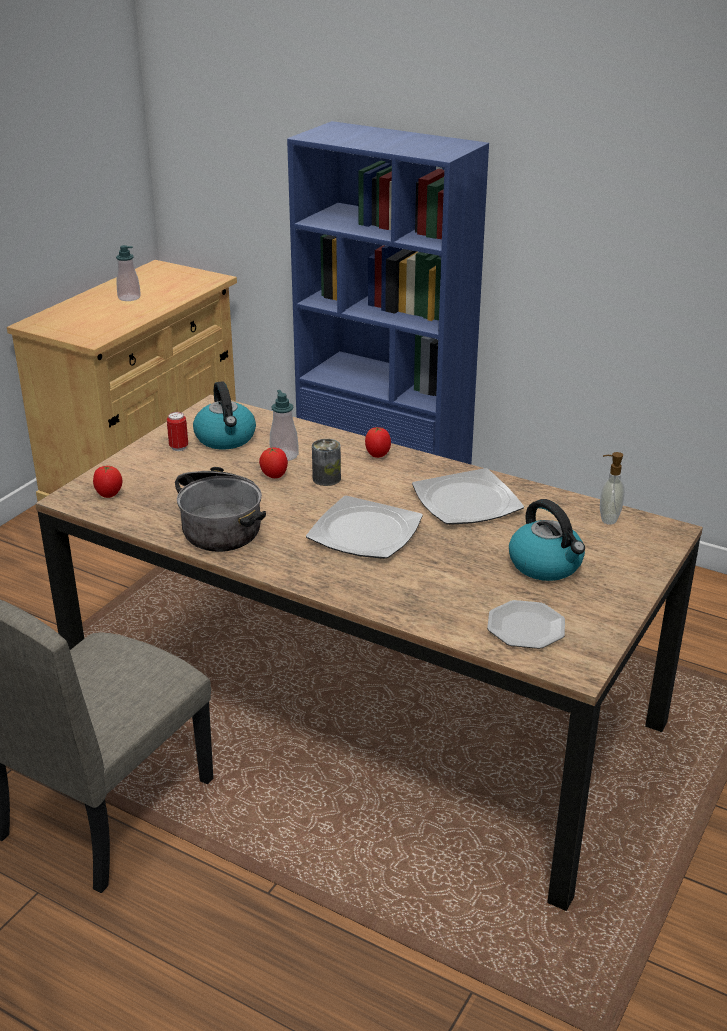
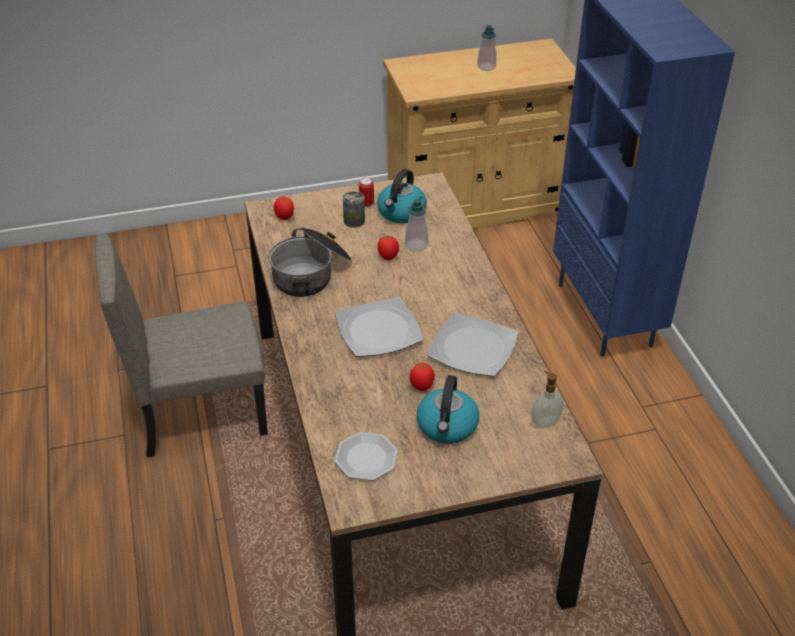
camera: 45 degrees right, 10 degrees up
(326, 478) = (415, 277): can -> can (354, 221)
(377, 455) = (472, 278): tomato -> tomato (422, 387)

